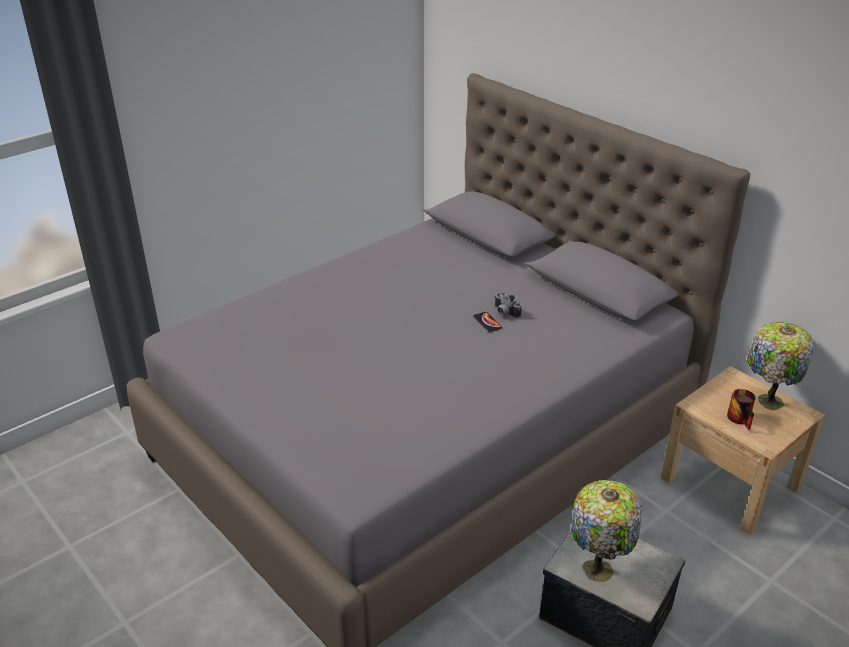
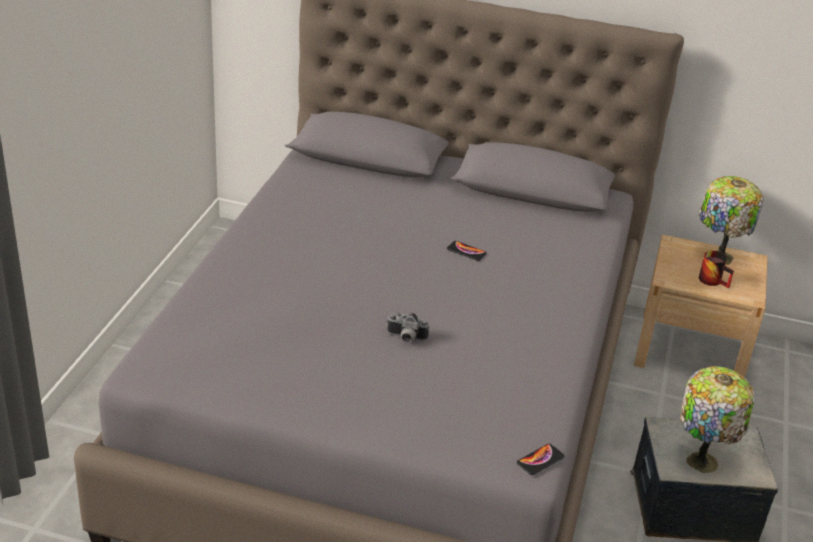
camera: 35 degrees left, 0 degrees up
(370, 495) = (540, 460): none -> phone
(504, 313) = (472, 237): camera -> camera (406, 338)

